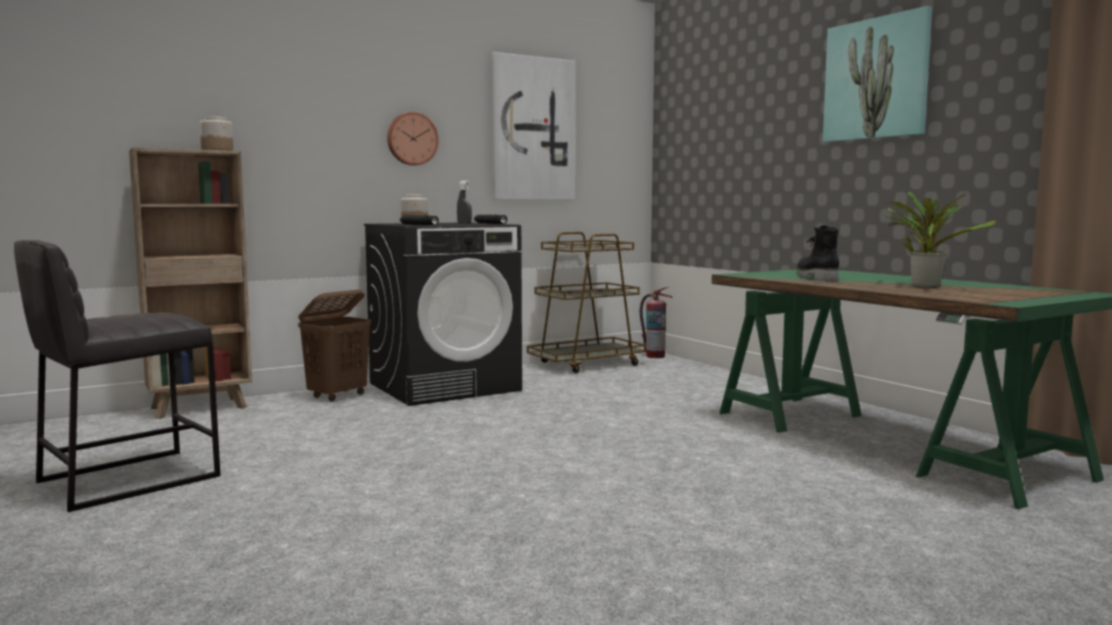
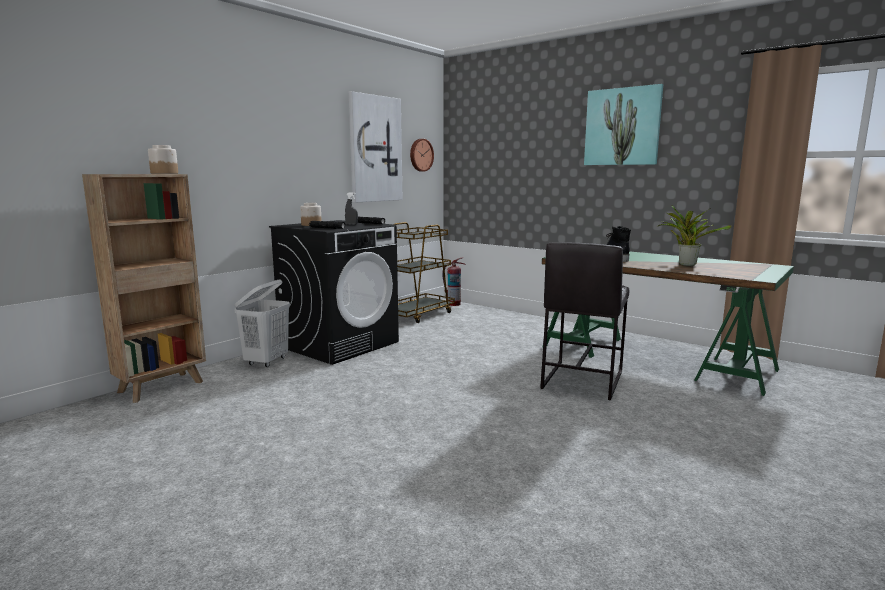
camera: 20 degrees left, 5 degrees up
(127, 479) = (177, 467): grey stool -> grey stool (581, 380)
(338, 396) = (267, 362): brown laundry basket -> white laundry basket
(411, 139) = (298, 158): wall clock -> wall clock (420, 155)

